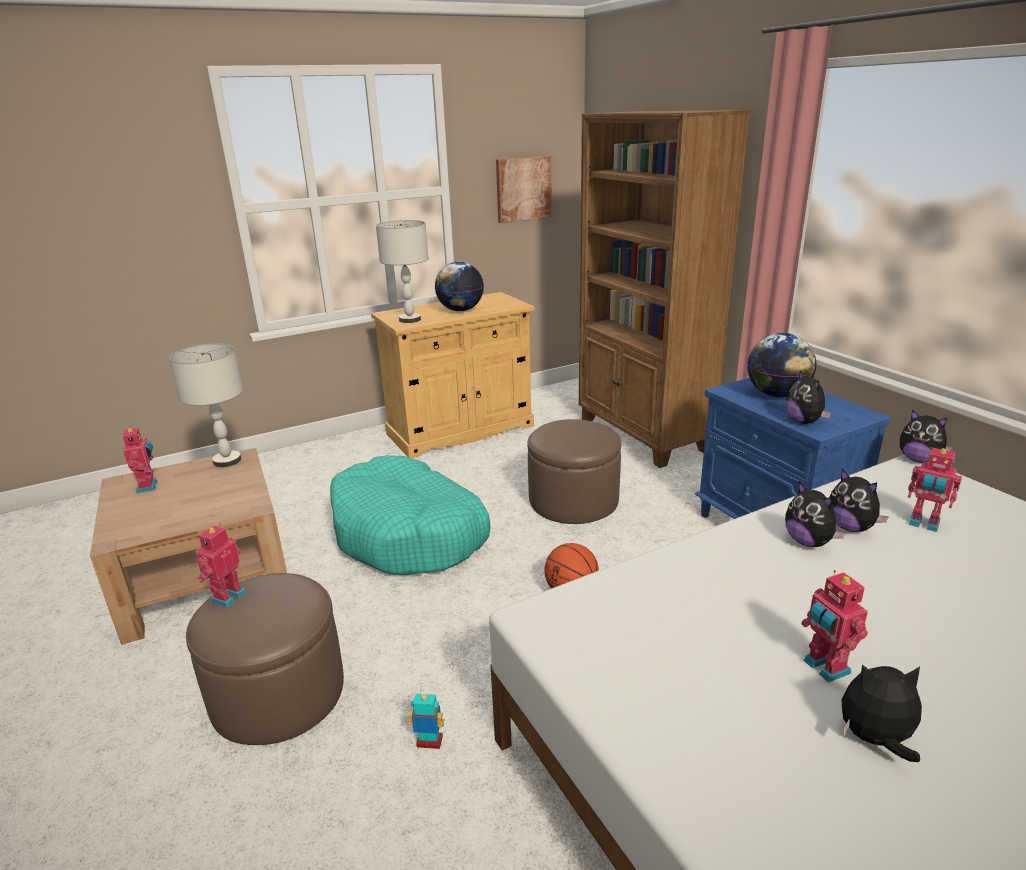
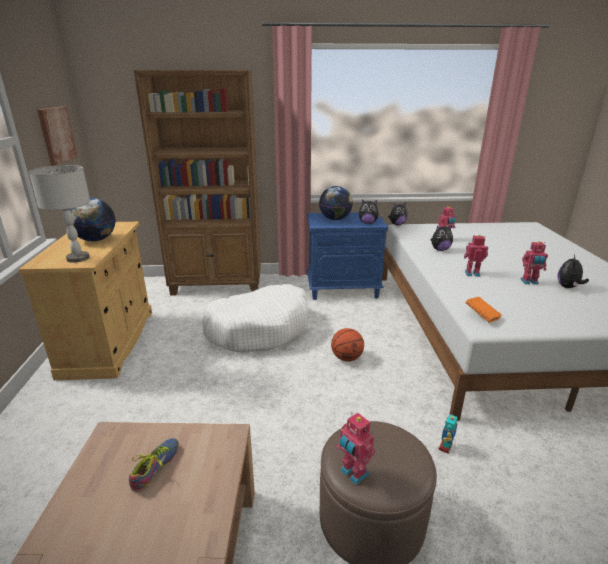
camera: 65 degrees left, 0 degrees up
(148, 486) = (90, 522): toy robot -> toy robot (472, 273)
(206, 490) = (157, 467): none -> shoe
(227, 461) = (105, 446): grey table lamp -> none
(409, 533) = (227, 404): turquoise dog bed -> none
(573, 500) = (259, 328): brown ottoman -> white dog bed
(578, 612) = (481, 316): none -> orange book
(808, 542) = (447, 259): plush toy -> none

